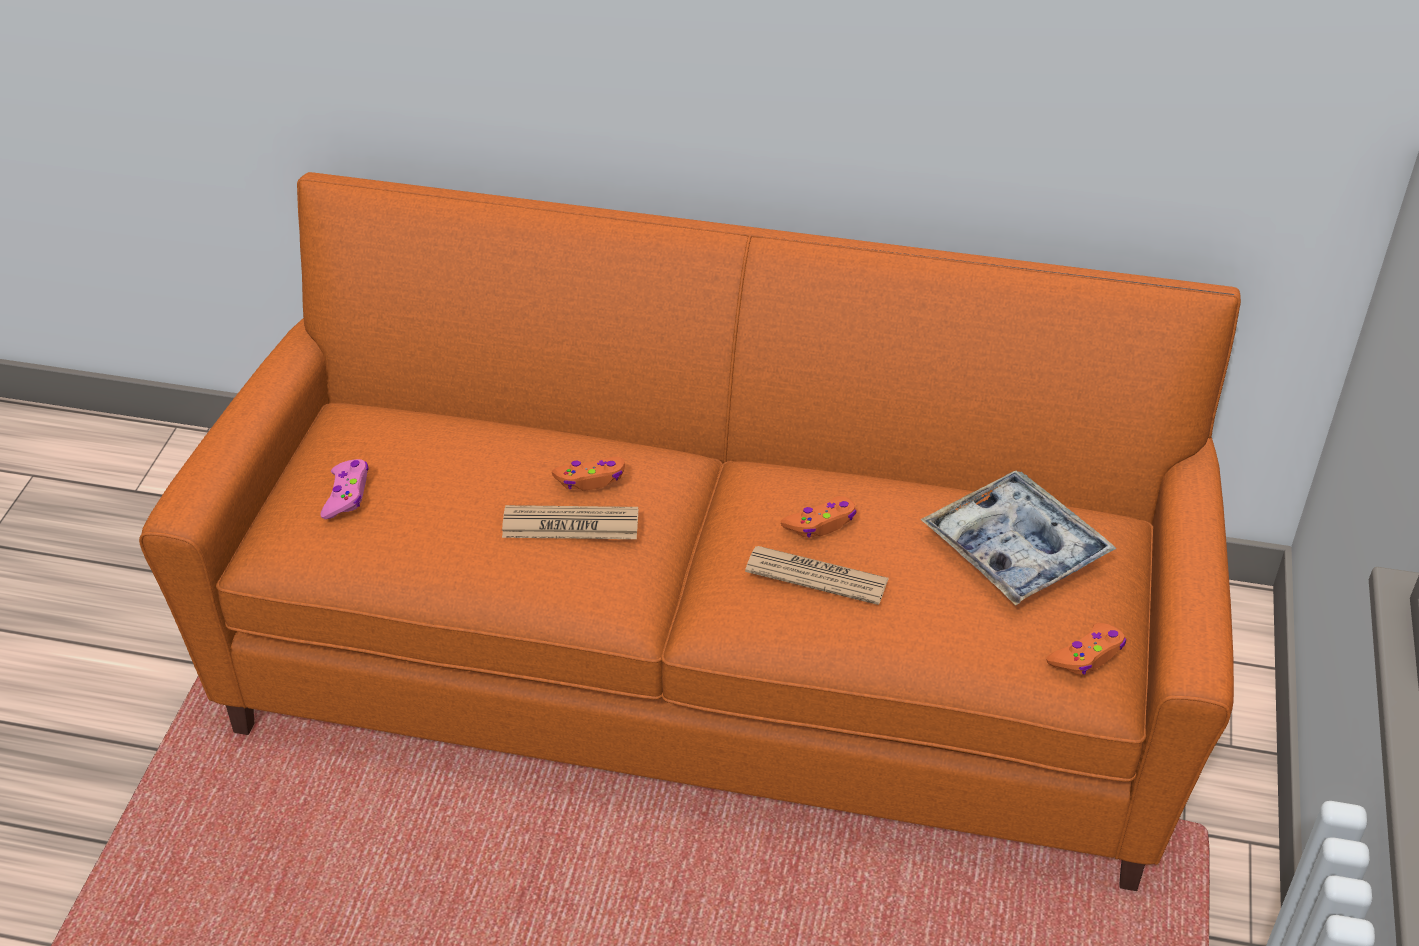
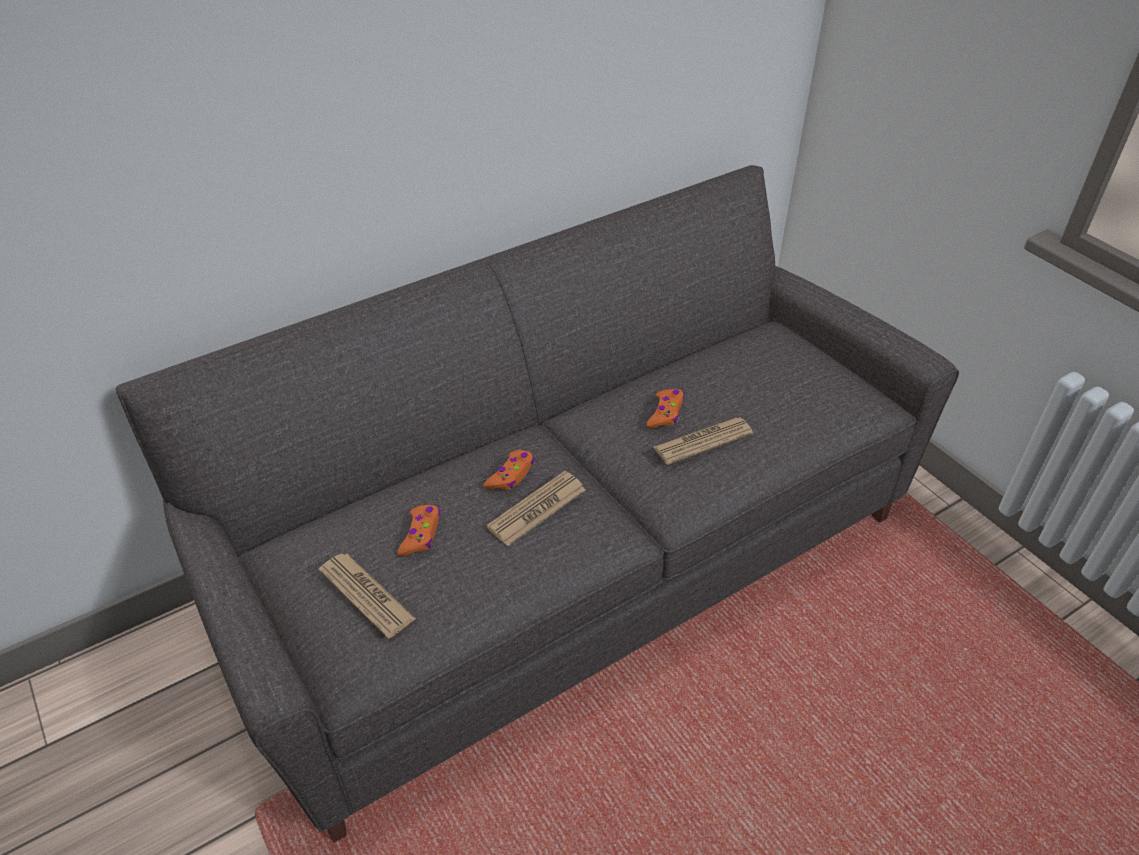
camera: 45 degrees left, 0 degrees up
(347, 495) = (366, 595): pink game controller -> newspaper
(710, 659) = (569, 561): orange sofa -> grey sofa
(1015, 549) = (768, 363): tray -> none
(1087, 656) = (863, 392): orange game controller -> orange game controller (421, 534)

